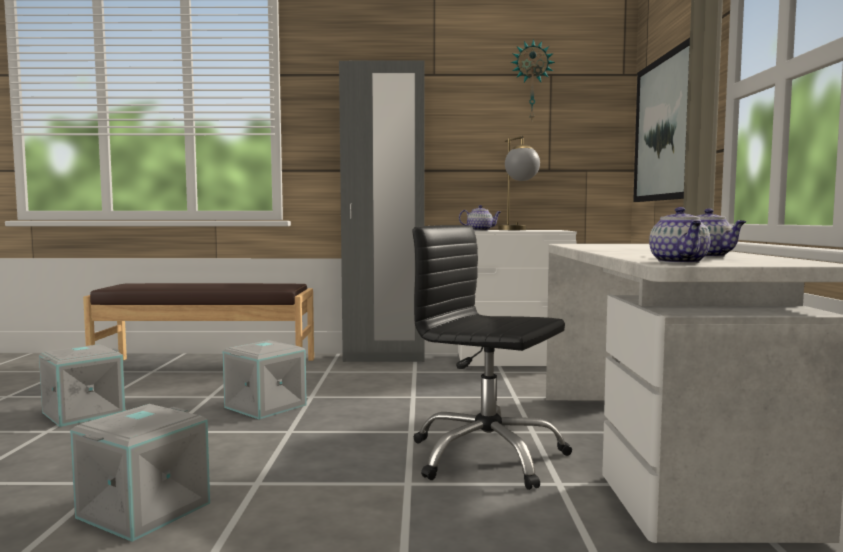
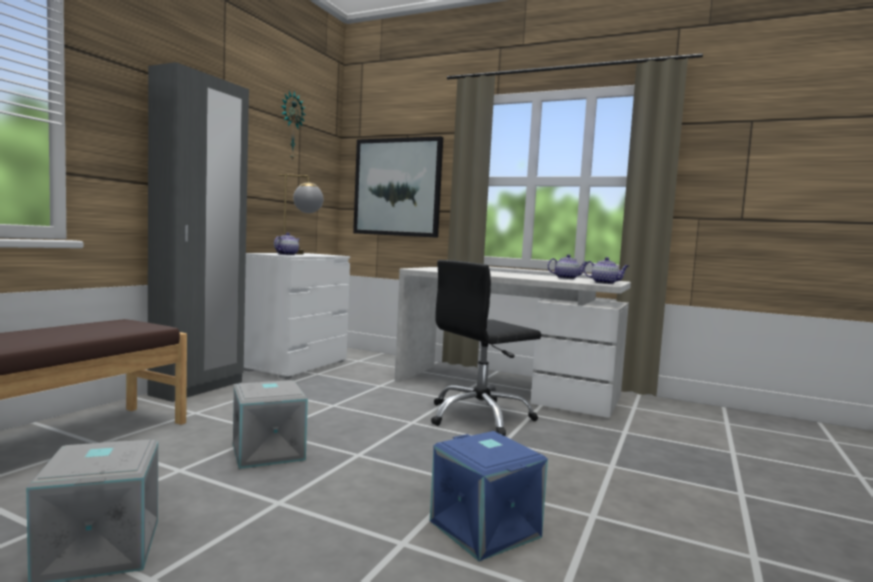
camera: 65 degrees left, 0 degrees up
(145, 511) = (486, 528): grey storage box -> blue storage box

